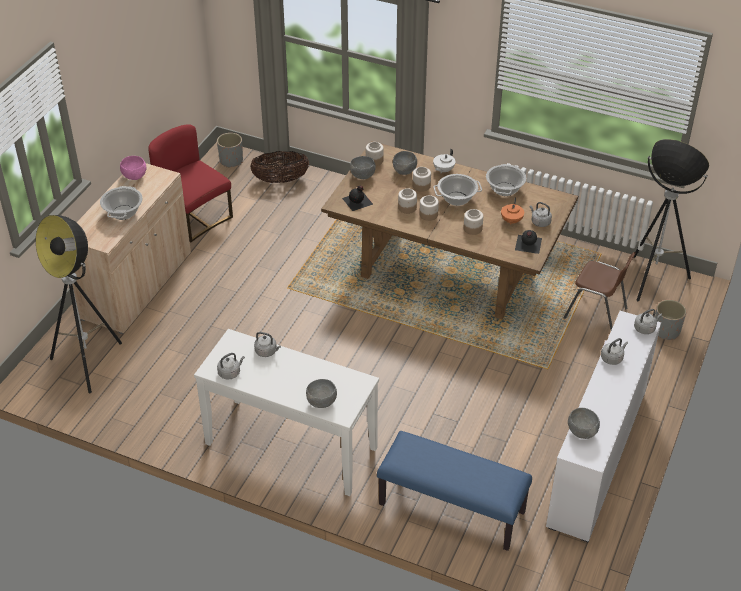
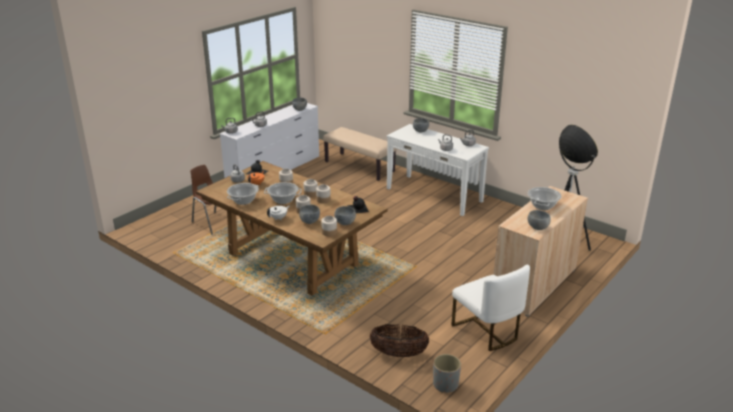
camera: 165 degrees left, 15 degrees down
(134, 176) = (537, 228): pink bowl -> grey bowl
(194, 217) = (487, 331): red chair -> white chair
(451, 508) = (360, 166): blue bench -> beige bench
(652, 280) = (157, 233): floor lamp -> none
(666, 331) = (181, 209): grey planter -> none

